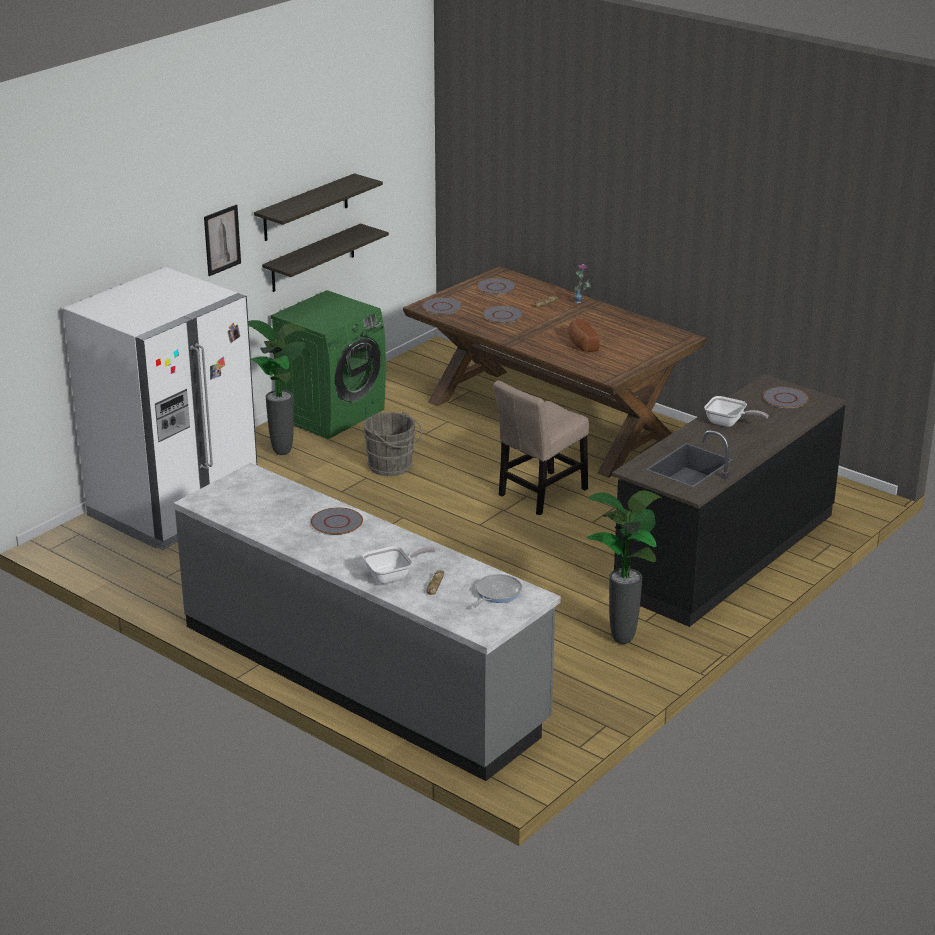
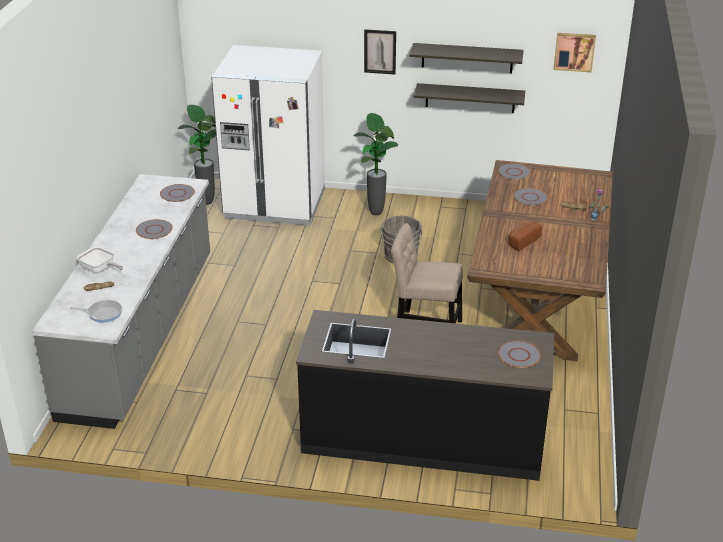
camera: 60 degrees right, 5 degrees up
(332, 416) = (442, 213): green washing machine -> none
(396, 155) = (574, 51): none -> picture
(496, 287) = (574, 181): grey plate -> grey plate (177, 194)
(620, 640) = (258, 425): potted plant -> potted plant (207, 202)
(728, 423) = (444, 339): frying pan -> none

